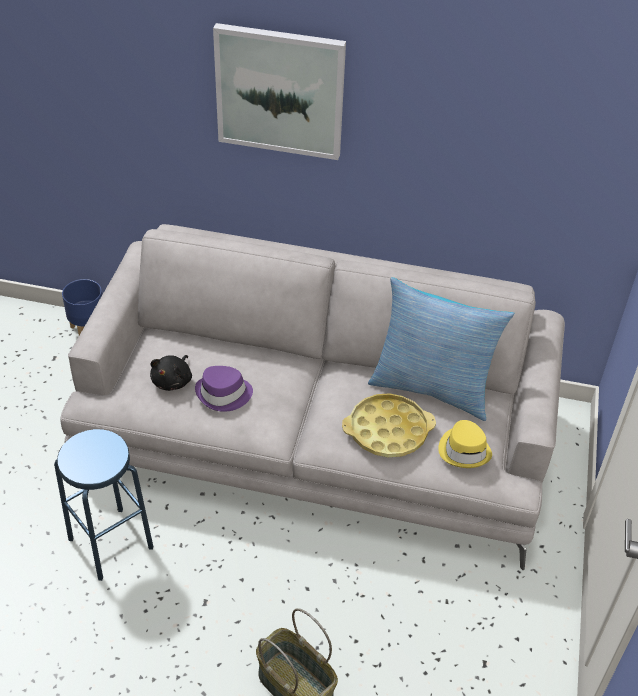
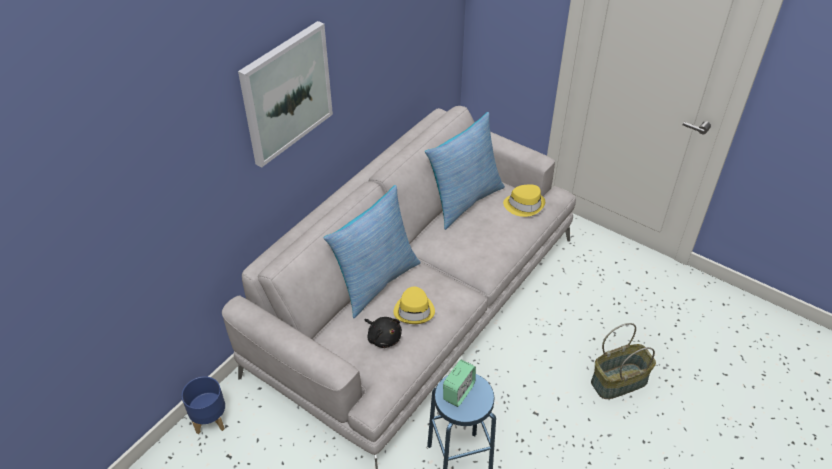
camera: 65 degrees left, 0 degrees up
(95, 449) = (458, 392): none -> alarm clock
(224, 394) = (414, 310): purple hat -> yellow hat
(251, 349) = (375, 281): none -> pillow
(387, 430) = (491, 234): yellow tray -> none

